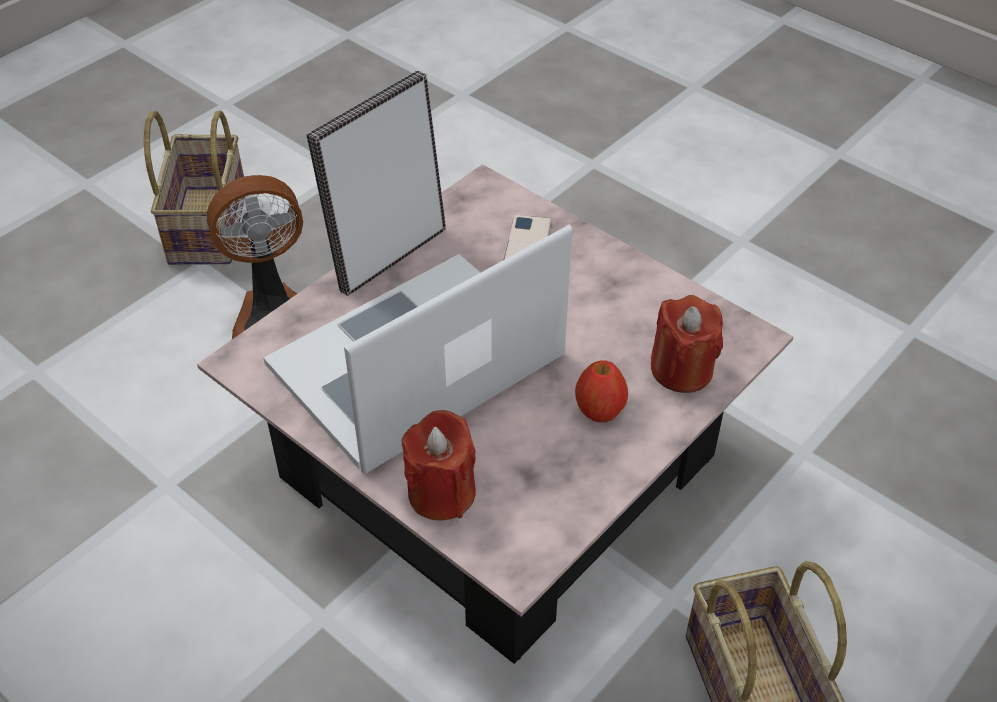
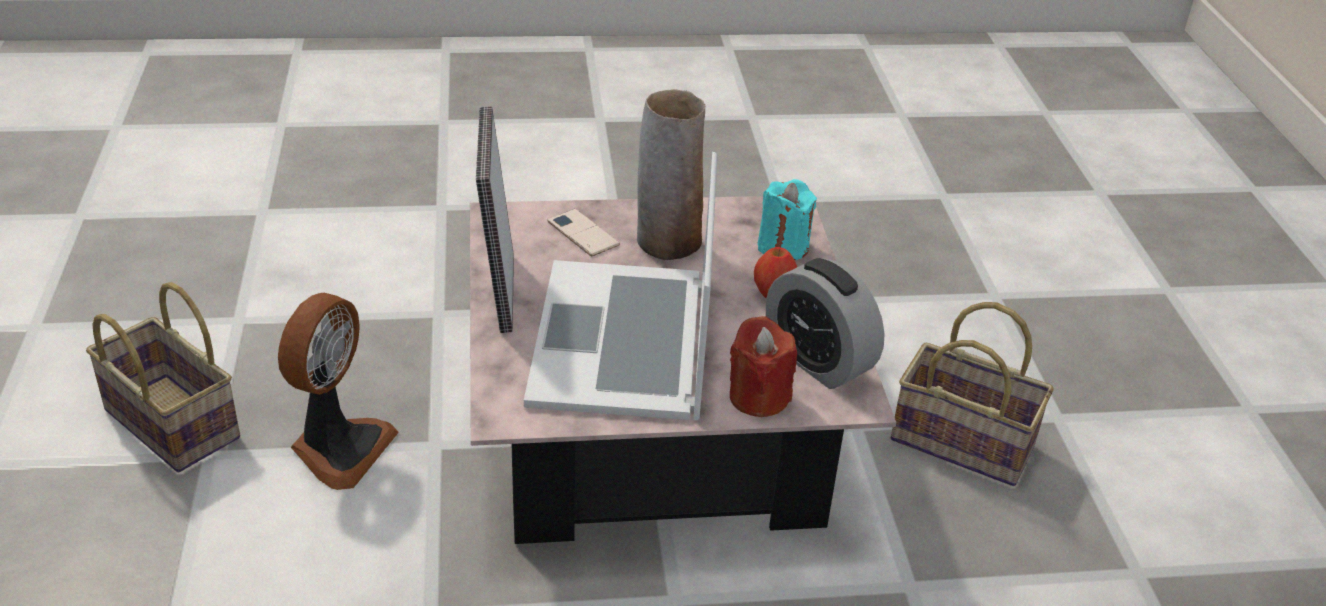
camera: 50 degrees left, 10 degrees down
(542, 500) = (818, 361): none -> alarm clock
(581, 299) = (667, 243): none -> vase
(681, 370) = (783, 246): red candle -> turquoise candle

